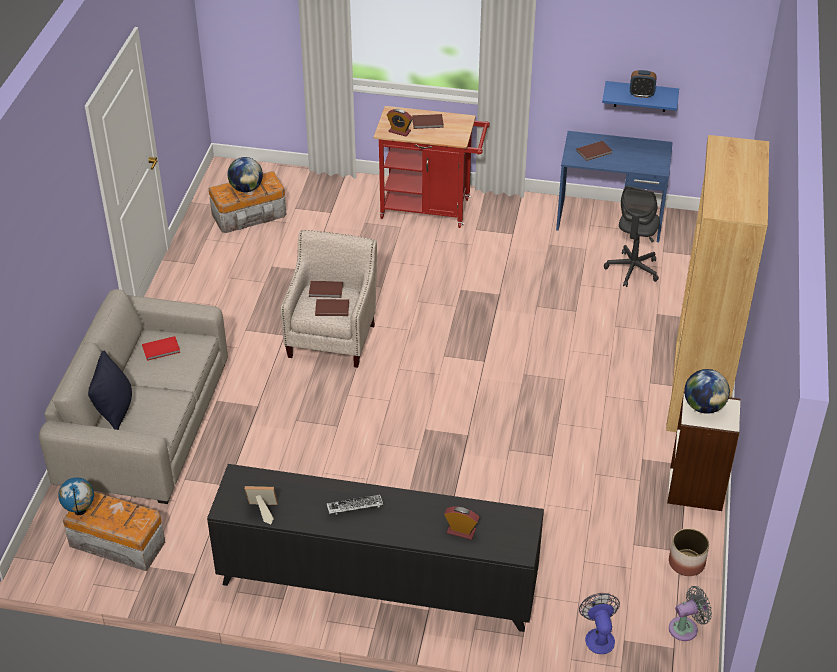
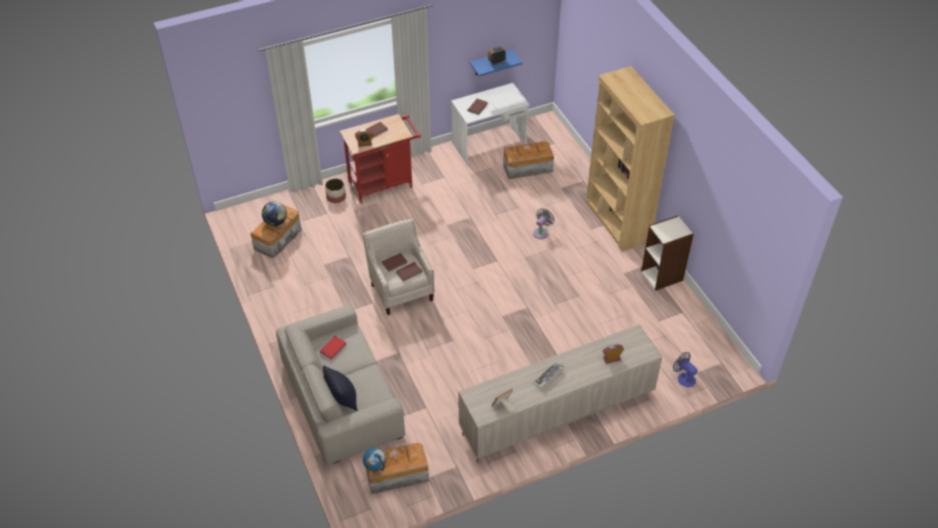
camera: 35 degrees left, 5 degrees up
(377, 585) = (557, 415): black cabinet -> beige cabinet
(610, 220) = (489, 144): blue desk -> white desk
(632, 270) = (526, 168): grey office chair -> storage box
(686, 563) = (690, 316): planter -> planter (336, 197)
(686, 628) = (718, 350): grey fan -> grey fan (541, 232)
(704, 406) = (665, 228): globe -> none

